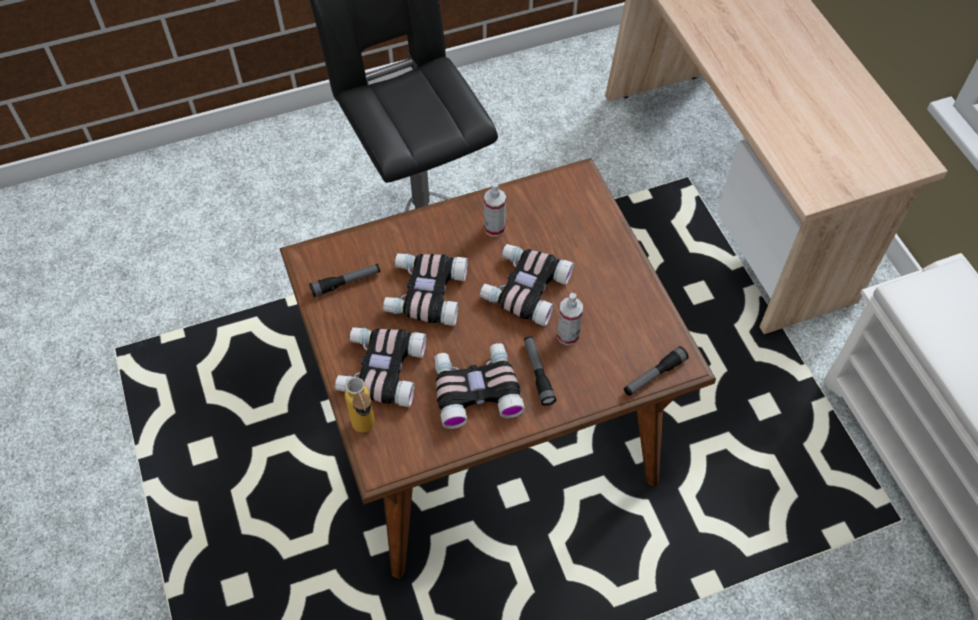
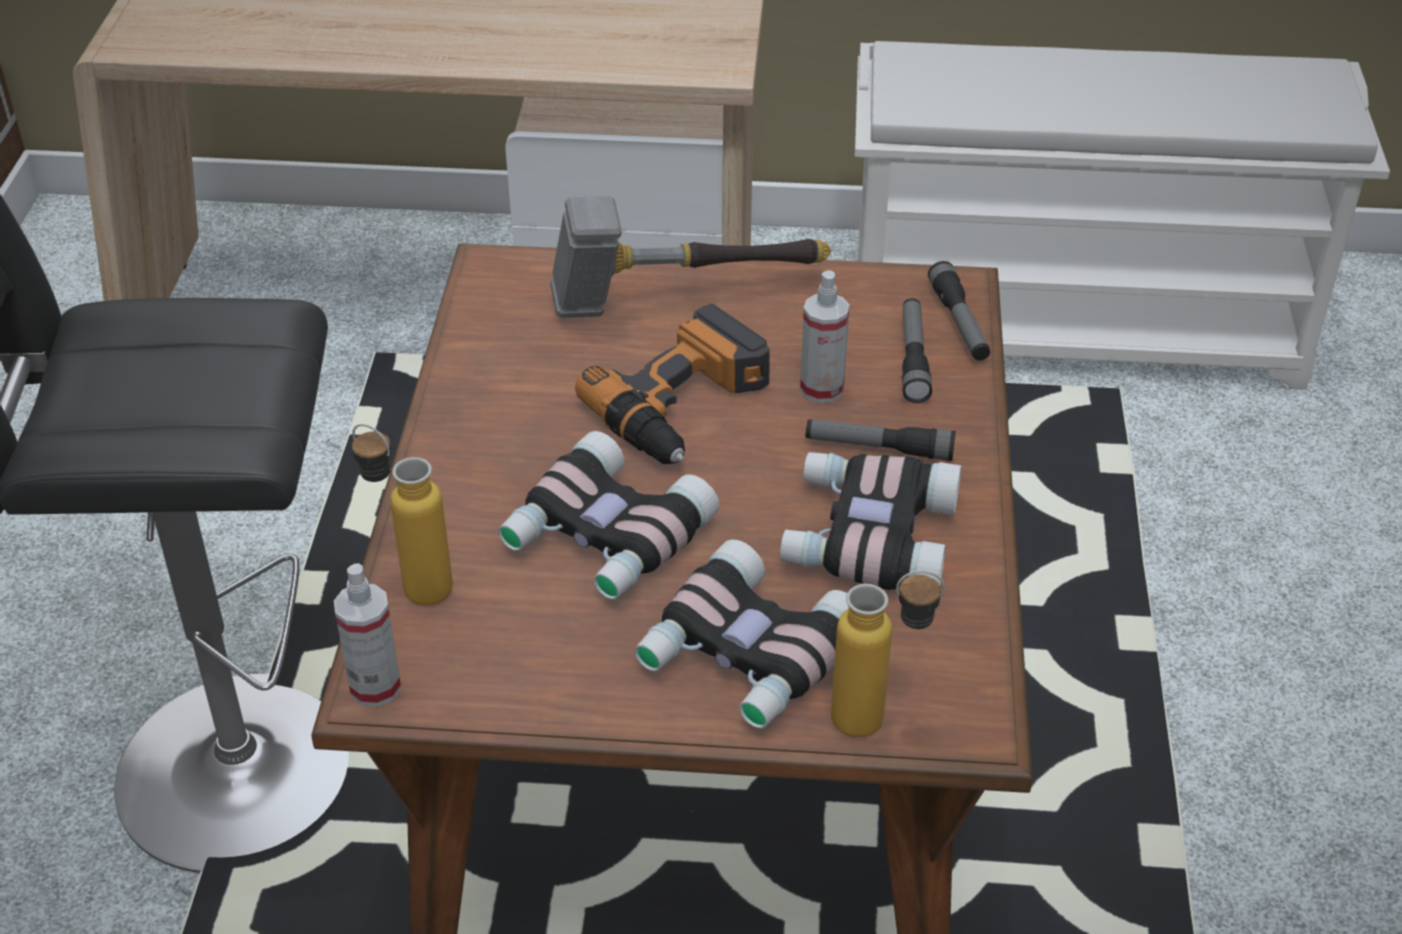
camera: 65 degrees left, 15 degrees down
(346, 283) = (494, 646): flashlight -> flashlight (913, 358)
(366, 241) = (411, 583): none -> bottle
(494, 228) = (522, 400): spray bottle -> spray bottle (375, 687)
(524, 288) = (686, 406): binoculars -> power drill
(599, 257) = (682, 301): none -> hammer

